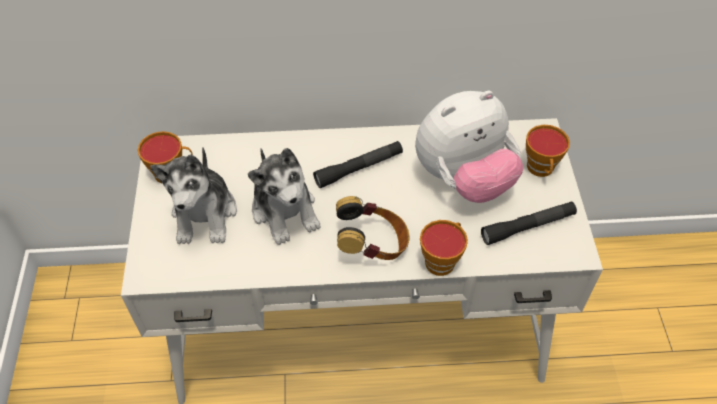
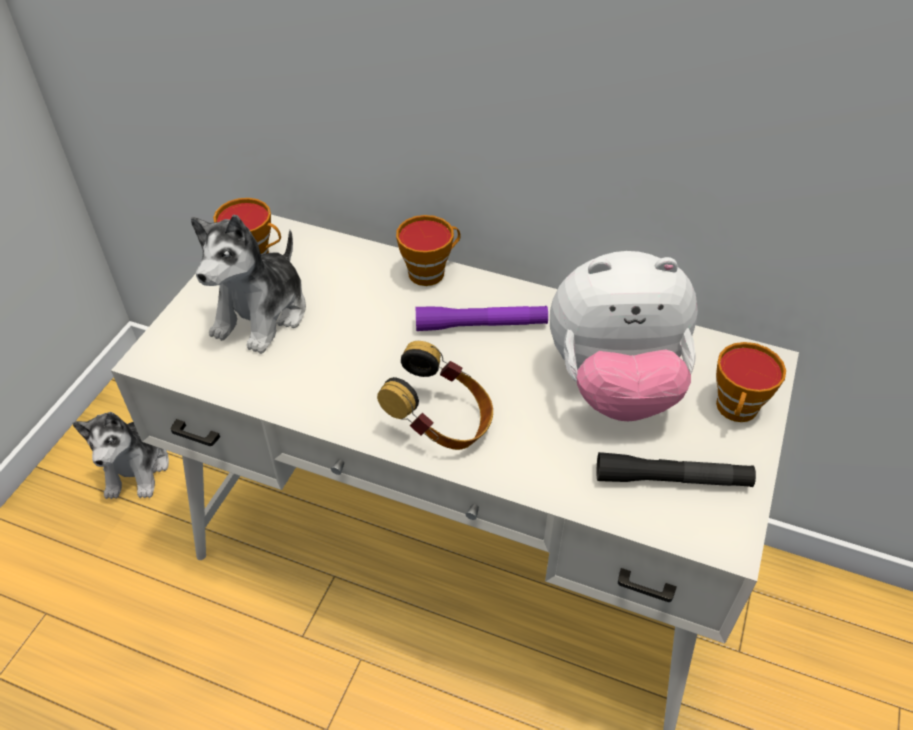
camera: 25 degrees right, 5 degrees down
(285, 210) = (358, 343): plush toy -> plush toy (136, 468)
(359, 168) = (481, 325): black flashlight -> purple flashlight
(441, 260) = (522, 476): cup -> cup (430, 271)

